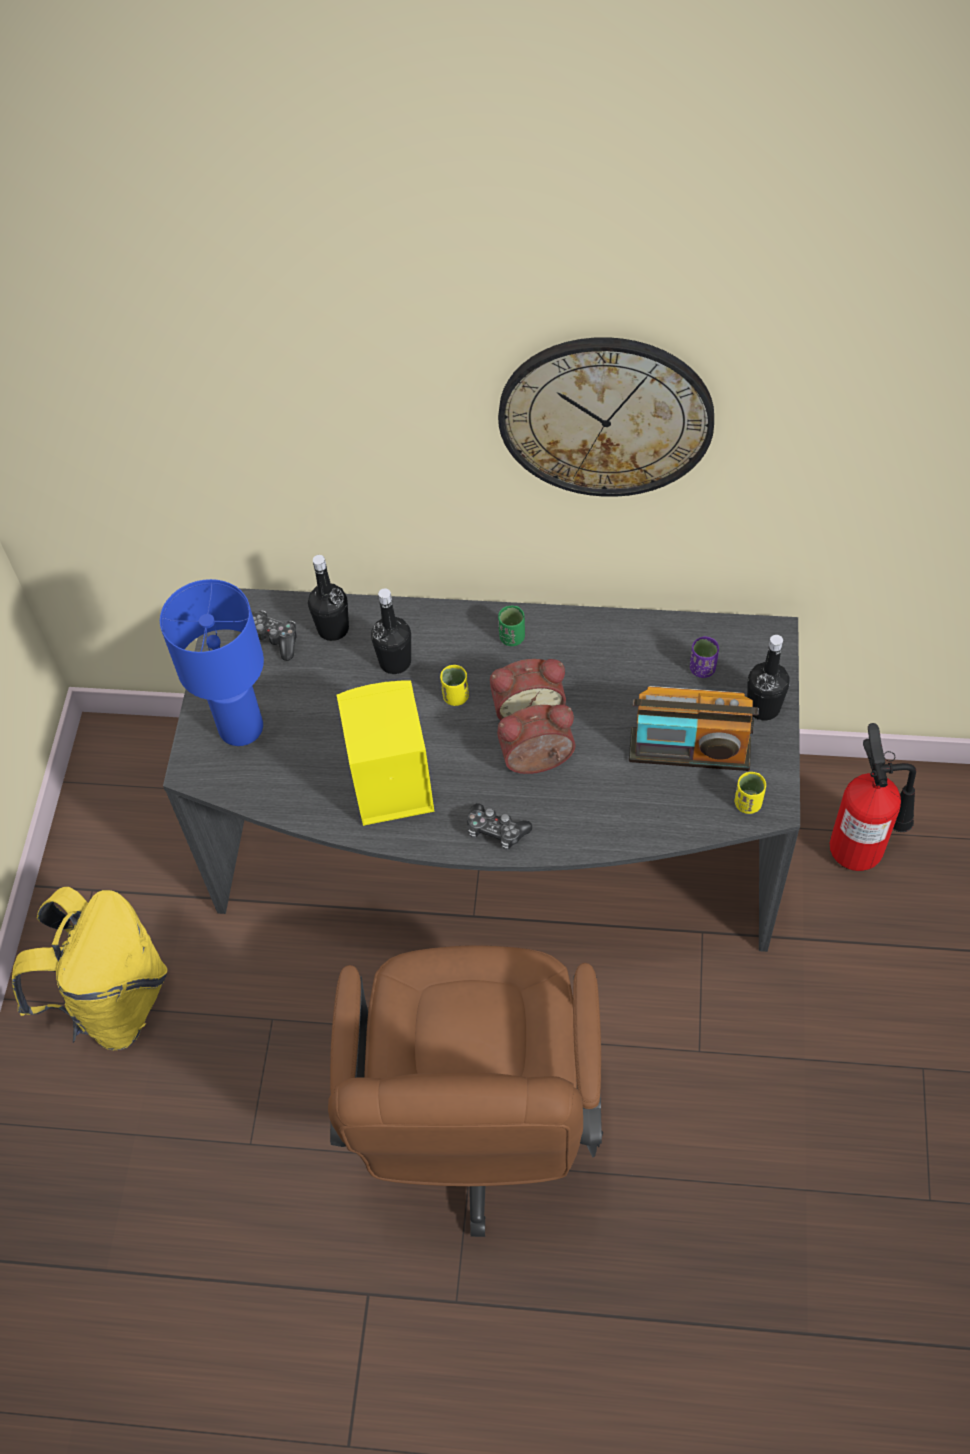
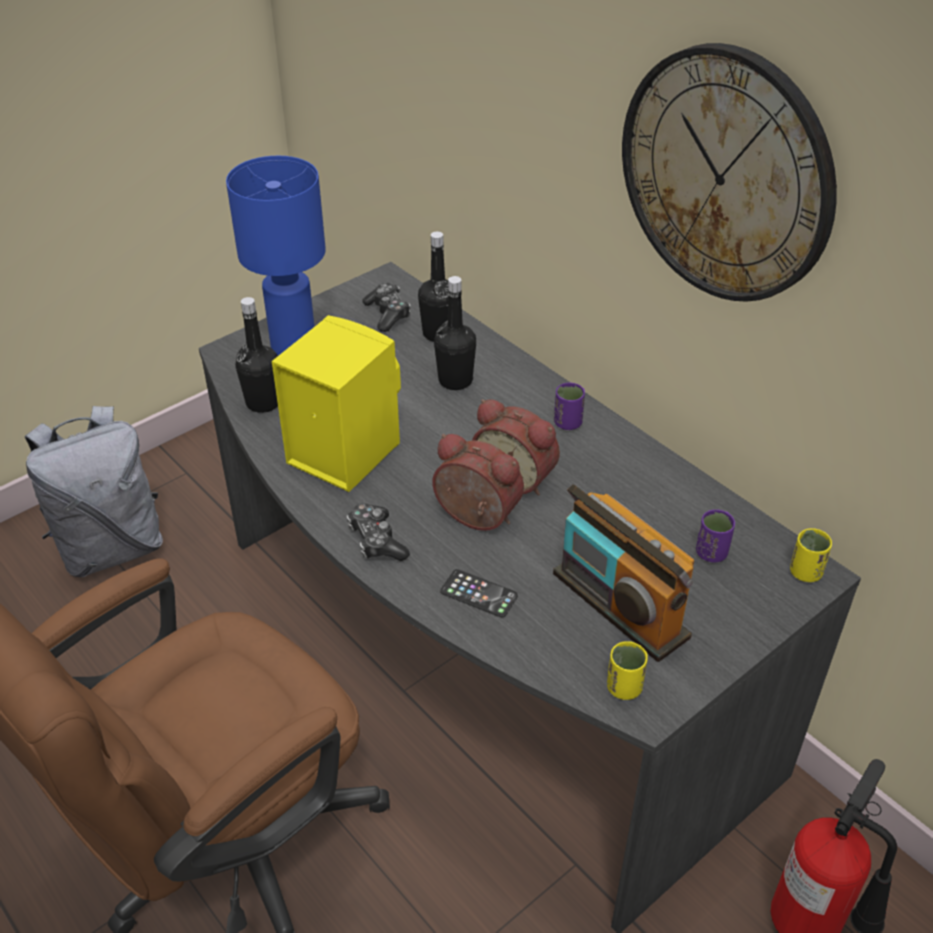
camera: 40 degrees right, 15 degrees down
(114, 1001) = (111, 547): yellow backpack -> grey backpack
(455, 696) = (470, 431): yellow cup -> yellow cup (805, 572)
(512, 637) = (567, 423): green cup -> purple cup
(602, 814) = (479, 594): none -> phone
(763, 707) = (736, 623): black bottle -> black bottle (263, 402)

